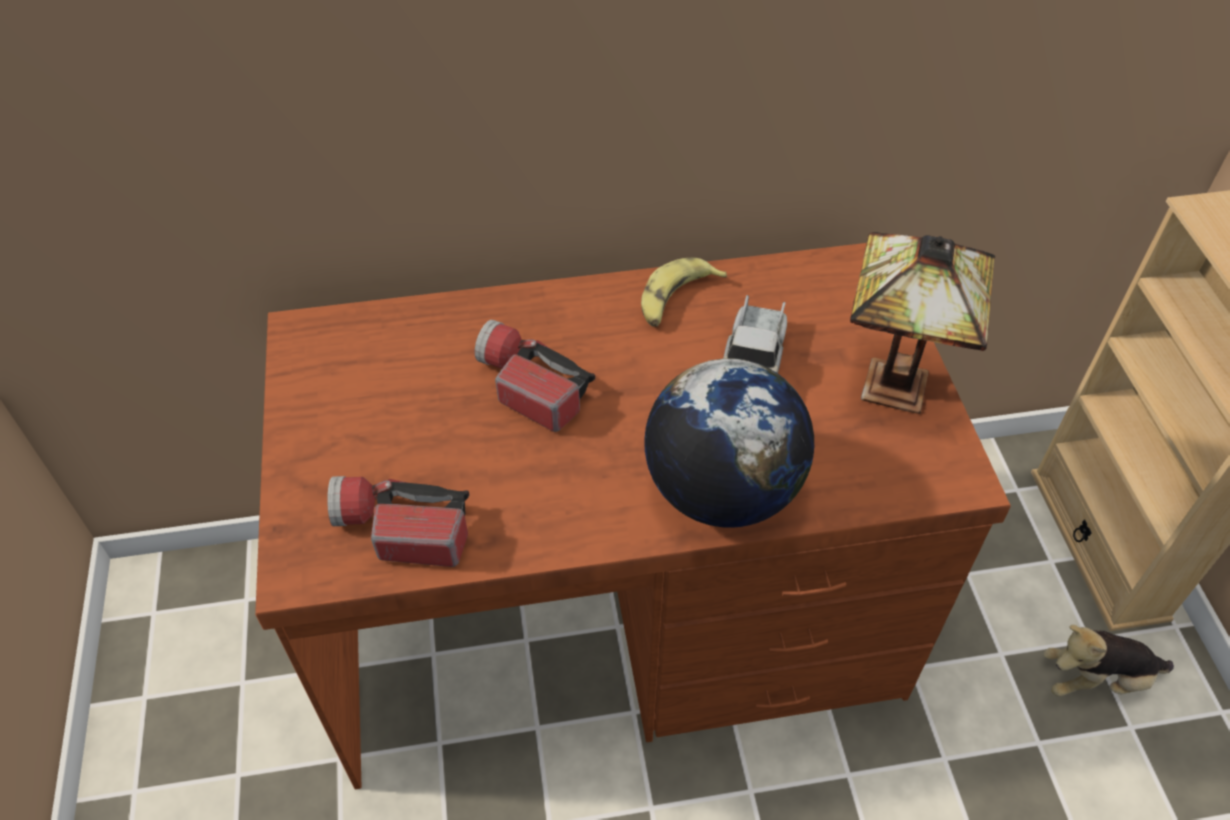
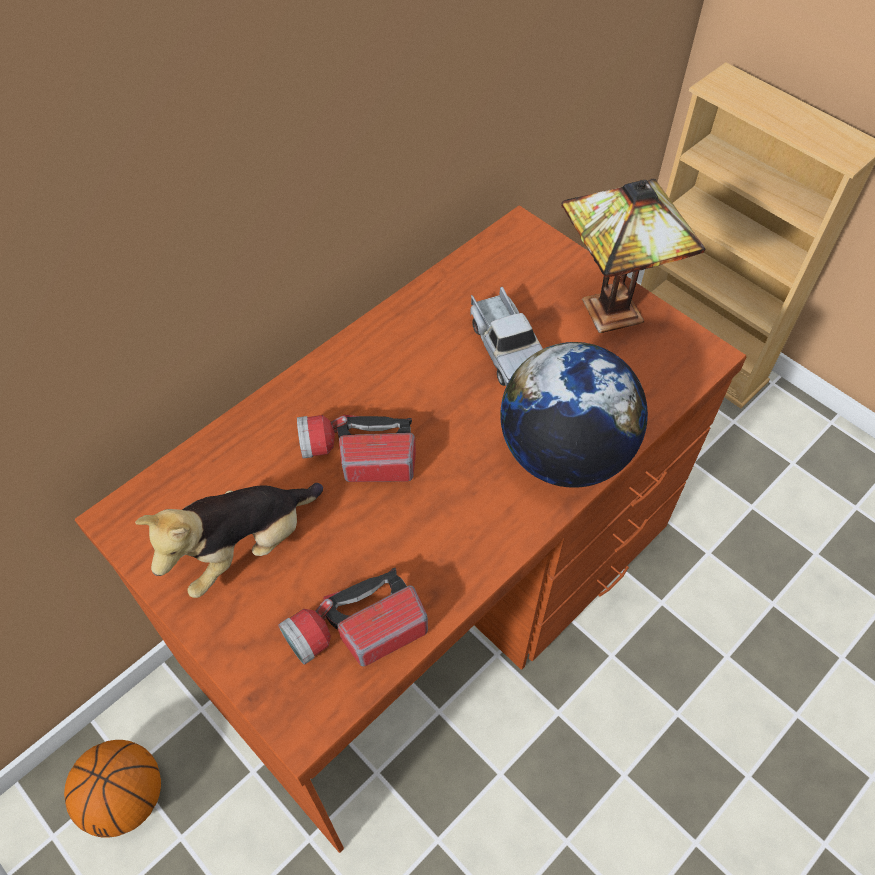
camera: 35 degrees left, 5 degrees up
(227, 620) = (126, 798): none -> basketball
(676, 300) = (411, 326): banana -> none
(1096, 679) = (754, 444): plush toy -> plush toy (245, 548)

